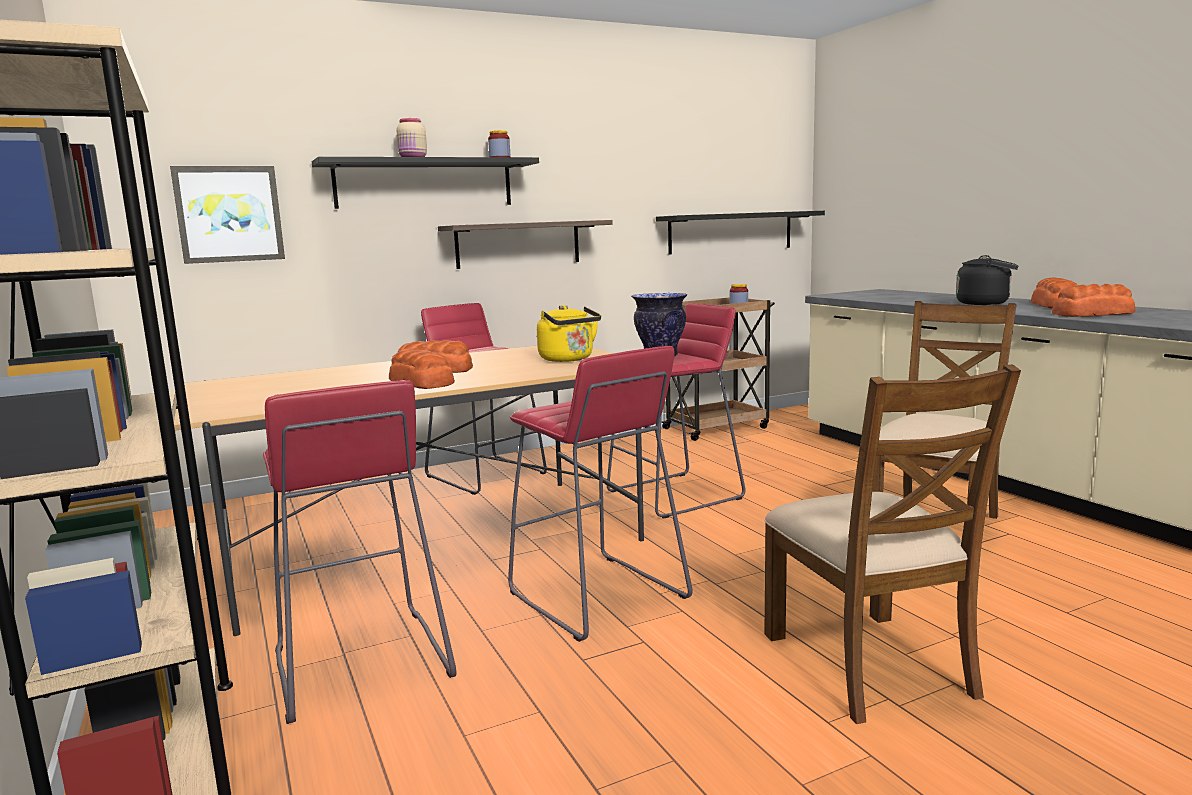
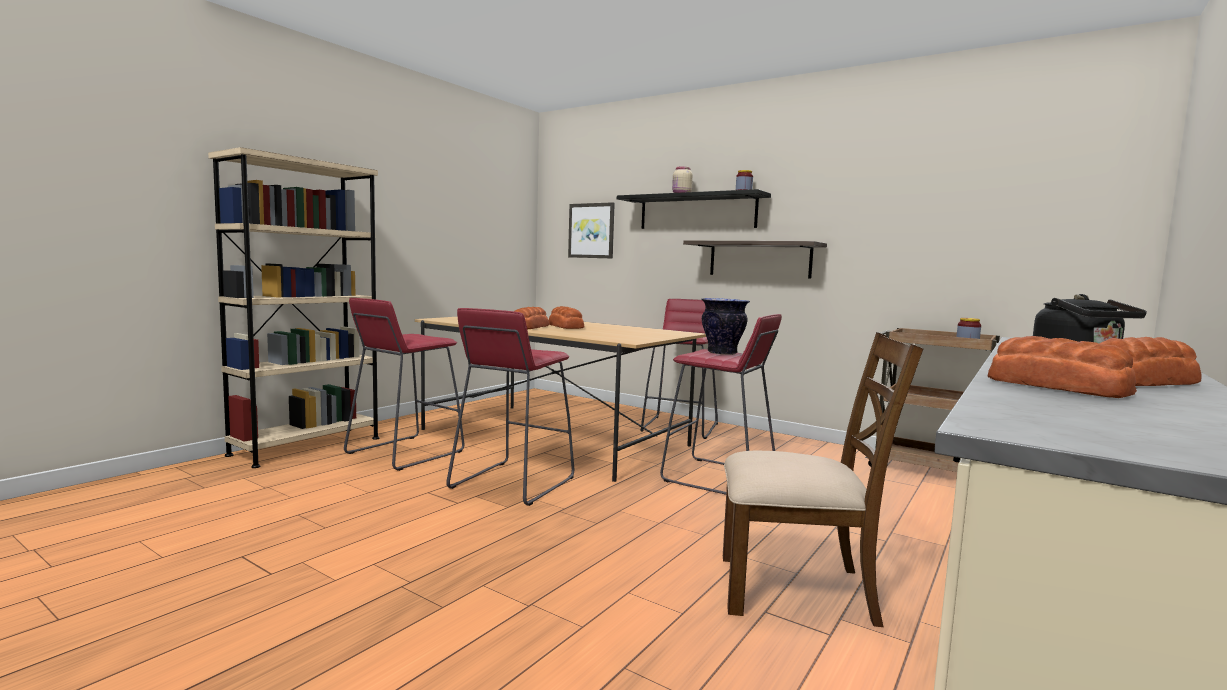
camera: 60 degrees right, 5 degrees down
(568, 359) = (631, 335): yellow kettle -> none
(731, 232) = (1005, 262): black shelf -> none
(869, 664) = (459, 572): brown chair -> none

